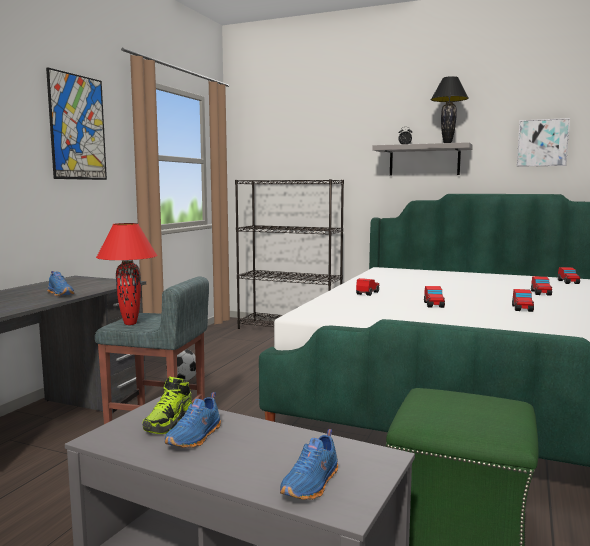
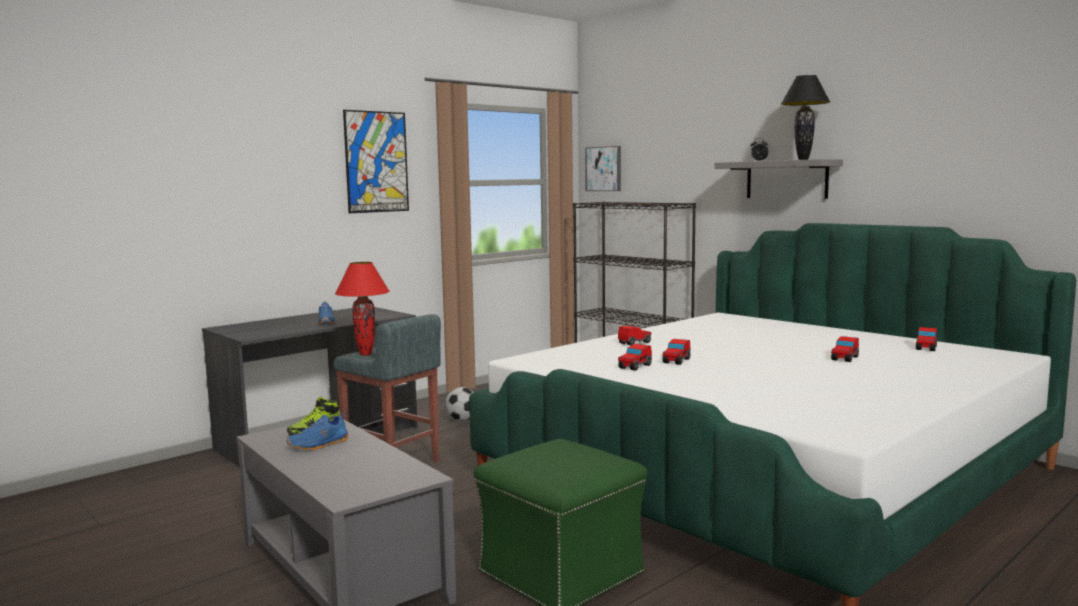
camera: 25 degrees right, 0 degrees up
(312, 484) = (348, 483): blue shoe -> none
(522, 309) = (768, 373): toy car -> toy car (635, 366)
(542, 143) = (930, 157): picture -> picture (604, 169)

